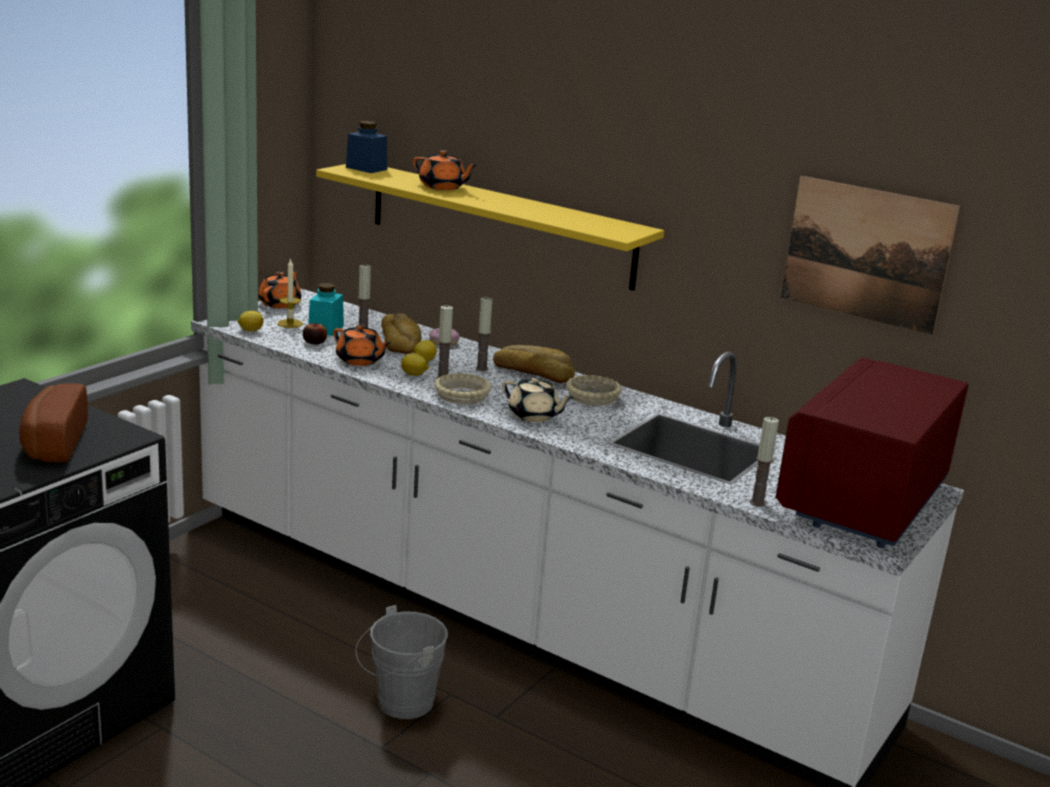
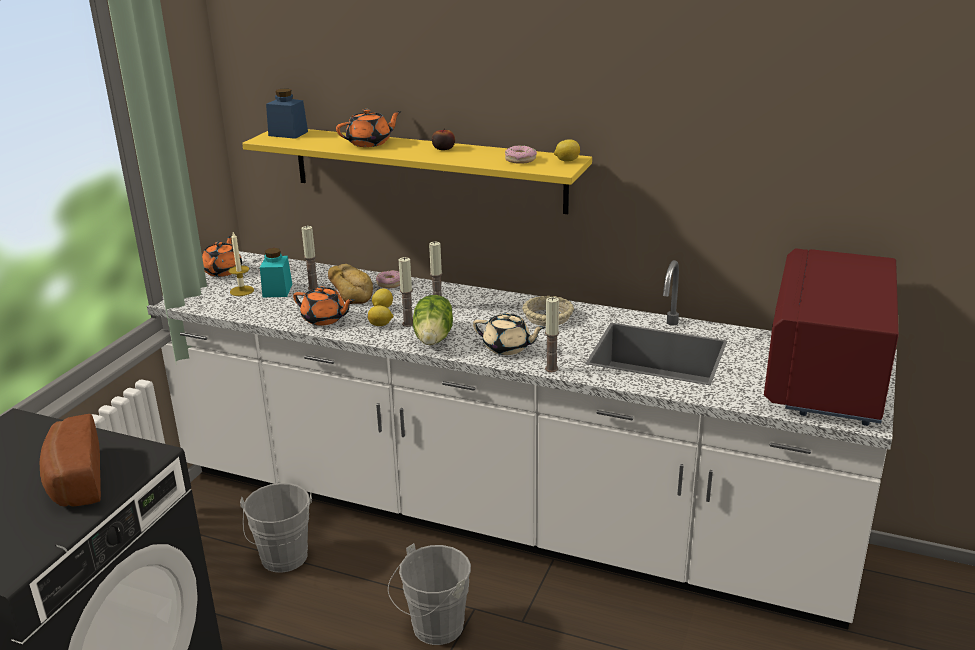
camera: 10 degrees left, 5 degrees up
(250, 330) = (208, 305): lemon -> lemon (566, 161)
(272, 611) = (283, 561): none -> grey bucket
(314, 342) = (273, 307): apple -> apple (443, 148)
(443, 187) = (370, 143): orange teapot -> orange teapot turned 45 degrees counterclockwise
(462, 395) = (434, 338): beige bowl -> lettuce
(534, 372) = (484, 300): bread -> none
(586, 222) = (520, 159): none -> donut
(757, 502) = (742, 400): candle -> candle (551, 369)
(866, 253) = (790, 156): picture -> none

